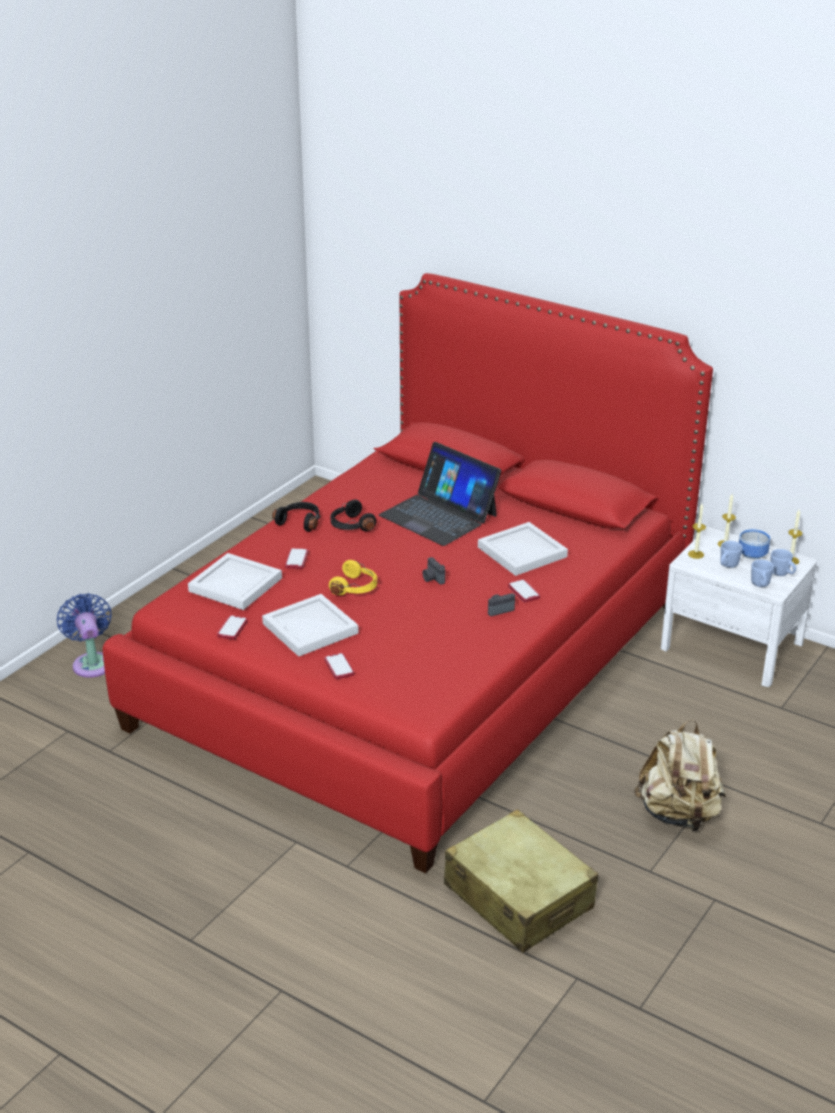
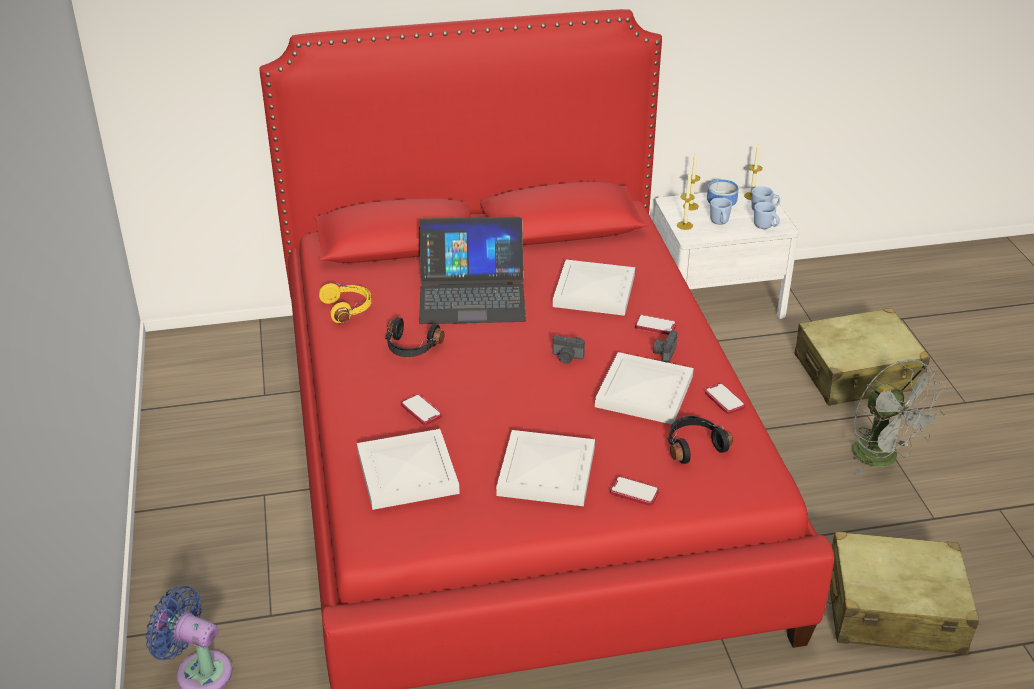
camera: 45 degrees left, 5 degrees up
(232, 628) = (477, 520): phone -> phone (724, 400)
(300, 522) = (356, 371): black headphones -> black headphones (693, 446)
(356, 587) = (519, 406): yellow headphones -> yellow headphones (348, 309)
(446, 621) = (643, 390): none -> white tray
(679, 814) = (883, 458): beige backpack -> grey fan
(761, 753) = (857, 373): none -> beige suitcase

